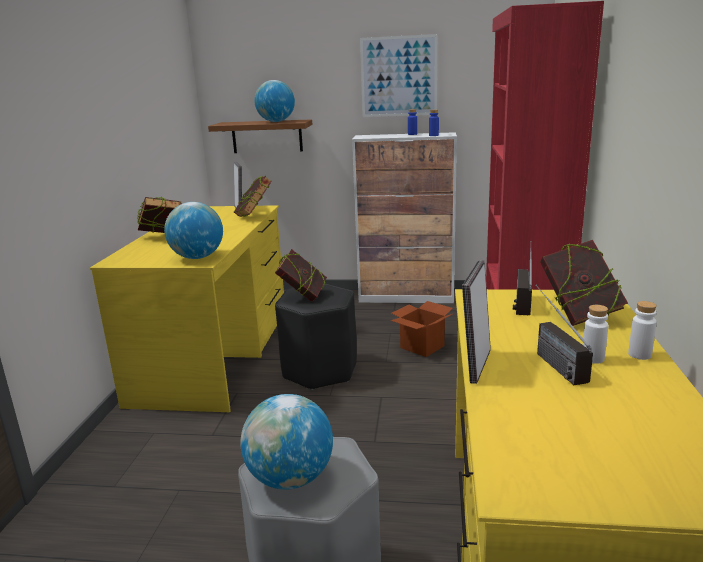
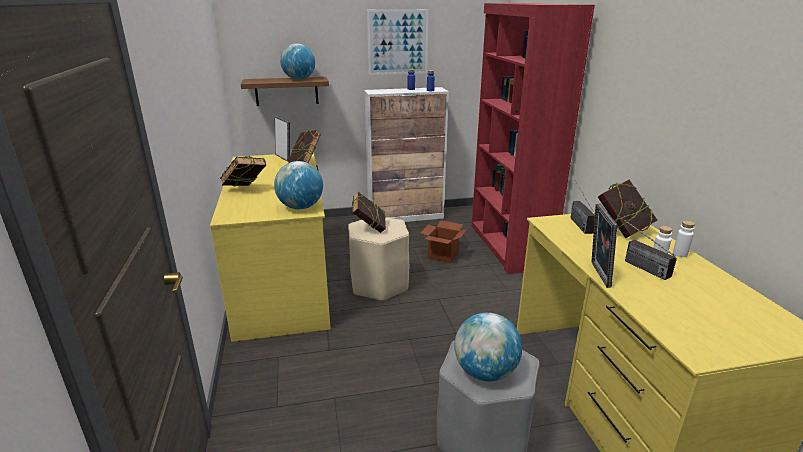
camera: 20 degrees left, 5 degrees up
(320, 371) = (379, 285): black stool -> beige stool

